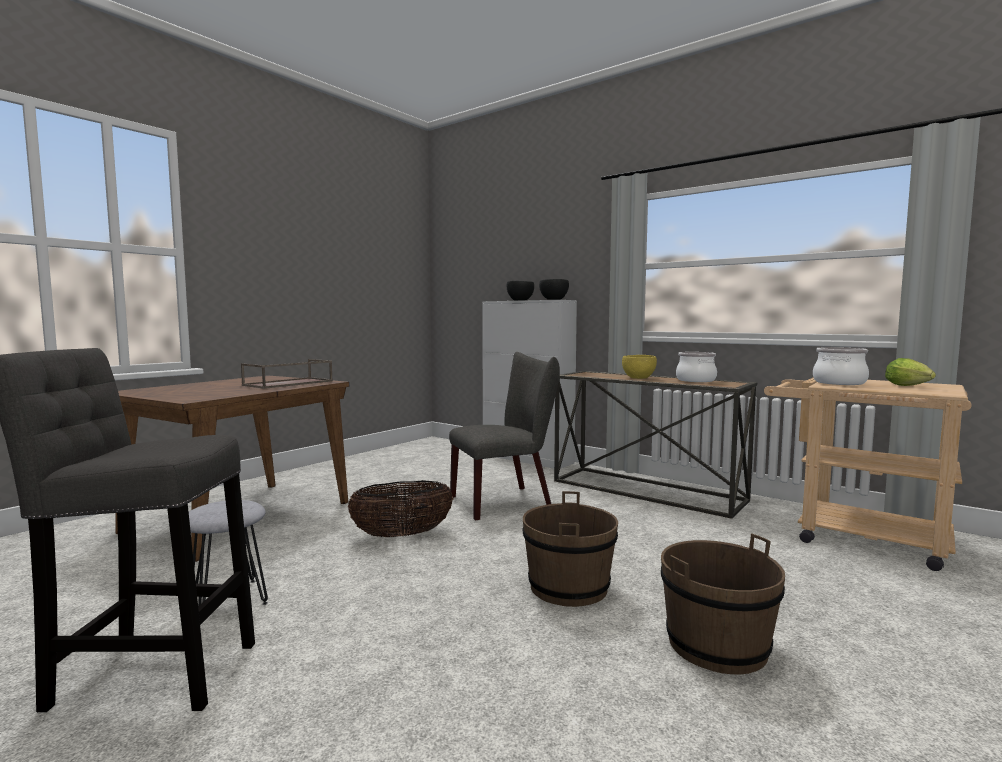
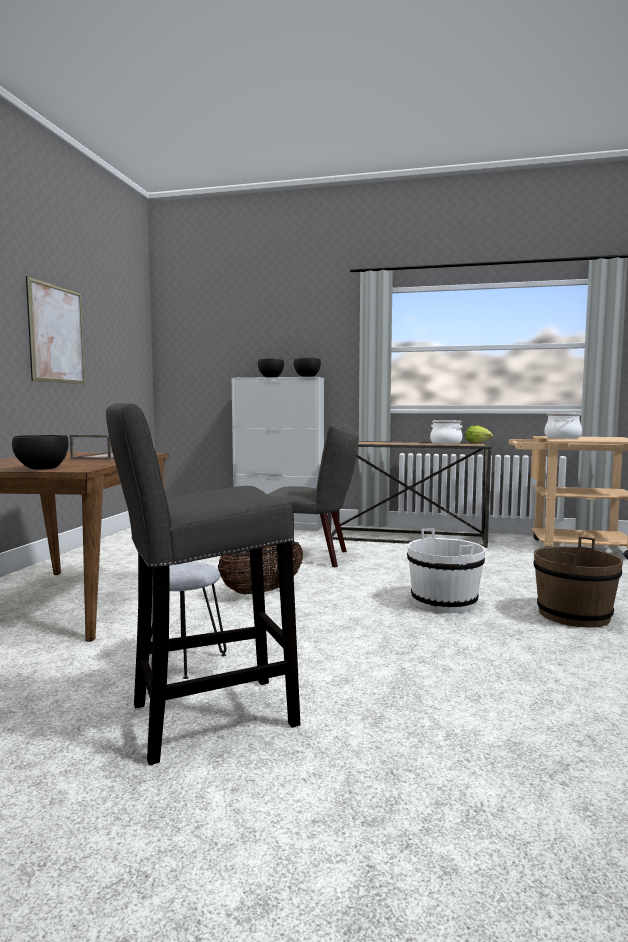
camera: 25 degrees left, 0 degrees up
(172, 397) = (43, 468): none -> black bowl
(304, 266) = (57, 334): none -> picture
(506, 501) = (311, 557): grey chair -> grey chair turned 60 degrees clockwise
(569, 587) = (444, 602): brown bucket -> white bucket
(638, 378) = (399, 443): yellow bowl -> none
(910, 386) = (603, 438): lettuce -> lettuce (479, 443)

